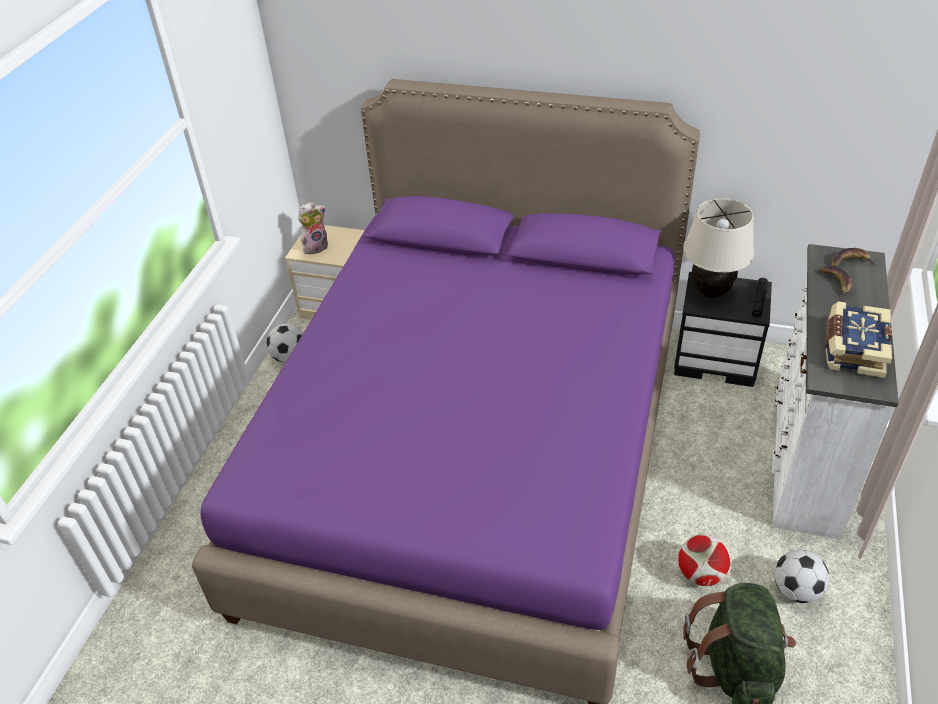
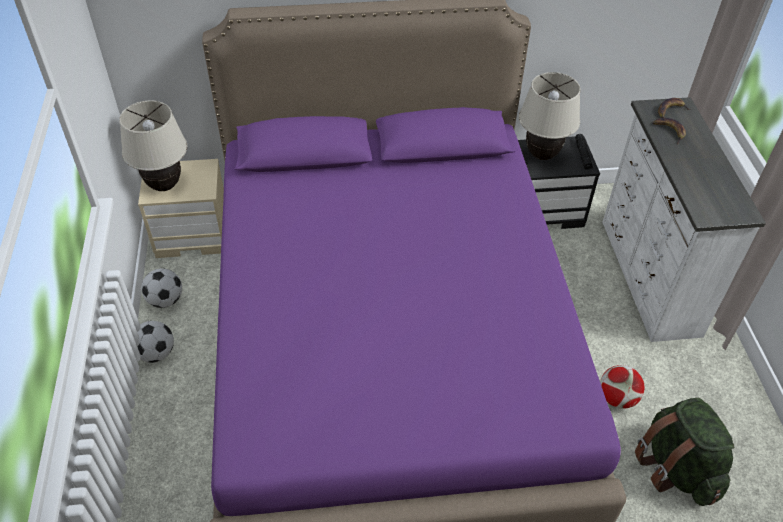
camera: 25 degrees left, 5 degrees up
(316, 246) = (164, 186): plush toy -> beige table lamp
(796, 590) = (690, 388): football -> football (156, 353)
(852, 349) = (711, 185): book -> none

